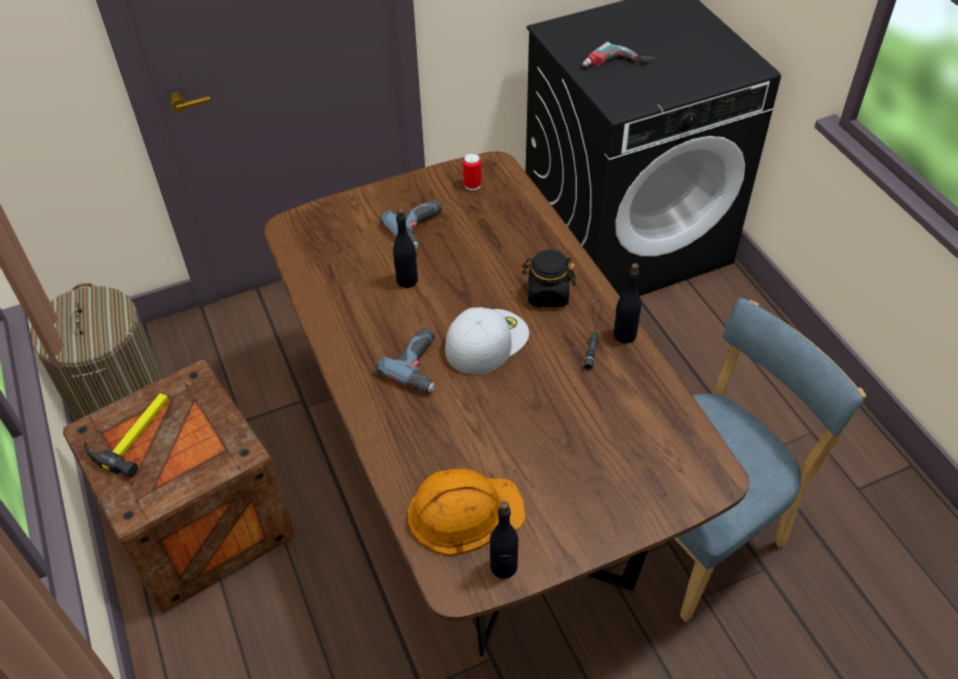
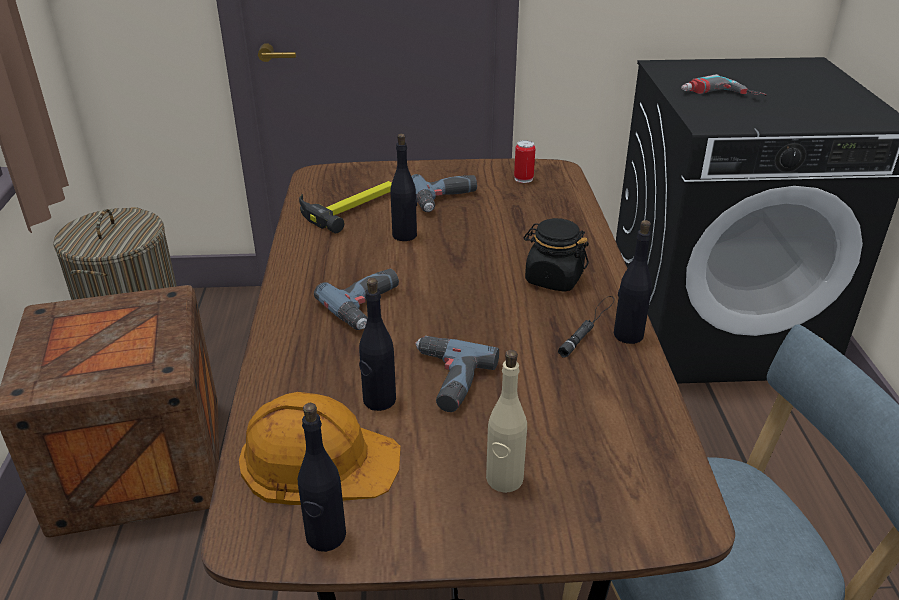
camera: 20 degrees right, 15 degrees down
(134, 434) = (80, 326): hammer -> hammer (351, 207)
(478, 450) = (379, 400): none -> black bottle
(486, 340) = (457, 302): white cap -> none
(515, 417) = (445, 380): none -> power drill
(595, 485) = (504, 479): none -> beige bottle

